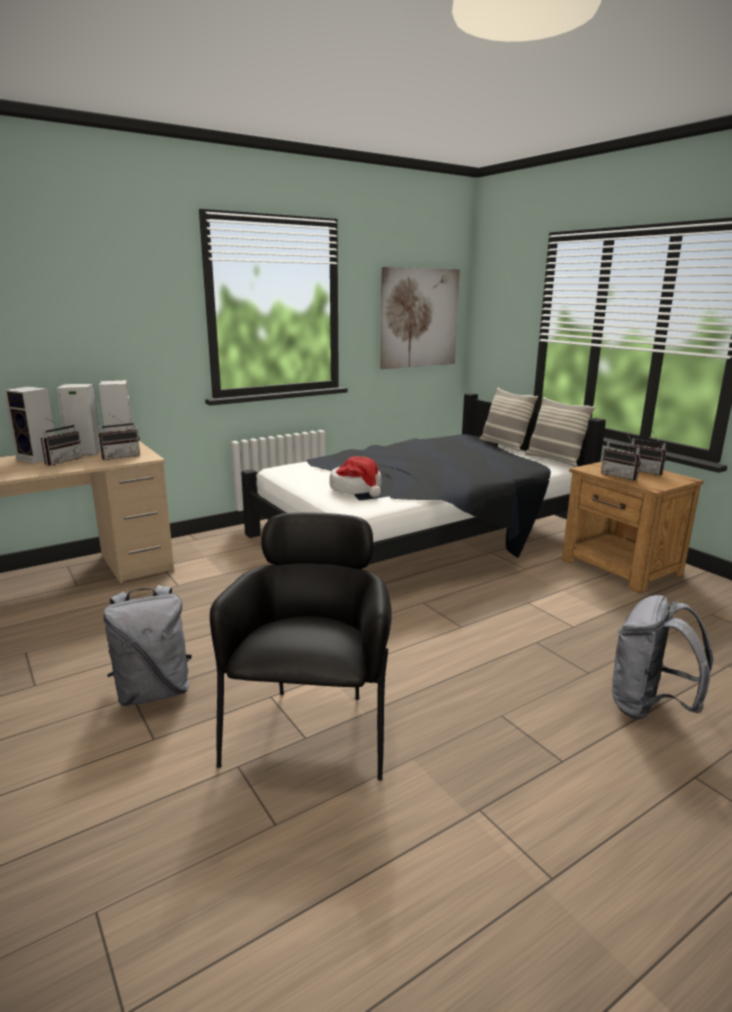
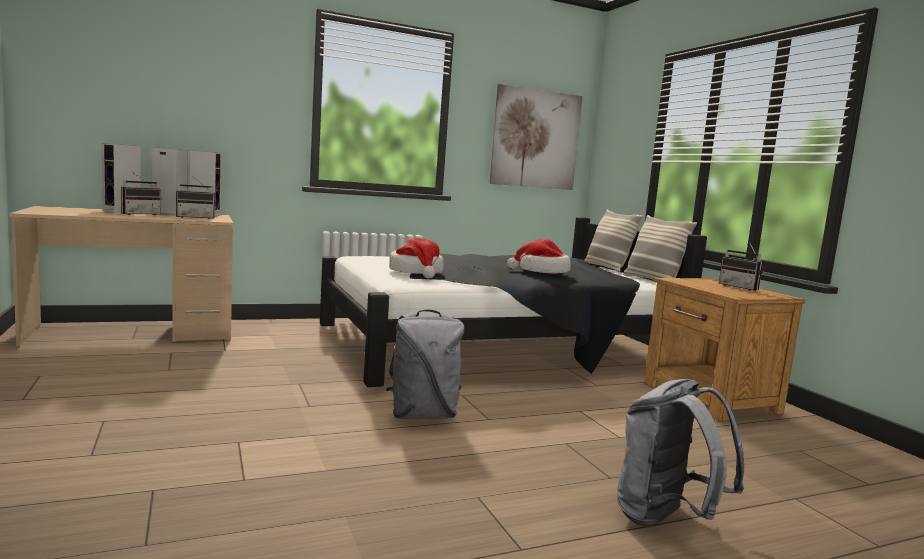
camera: 10 degrees right, 10 degrees down
(154, 691) = (127, 420): grey backpack -> grey backpack (422, 415)
(311, 727) = (257, 472): black armchair -> none
(463, 468) = (541, 271): none -> hat
(621, 476) = (707, 287): radio -> none

